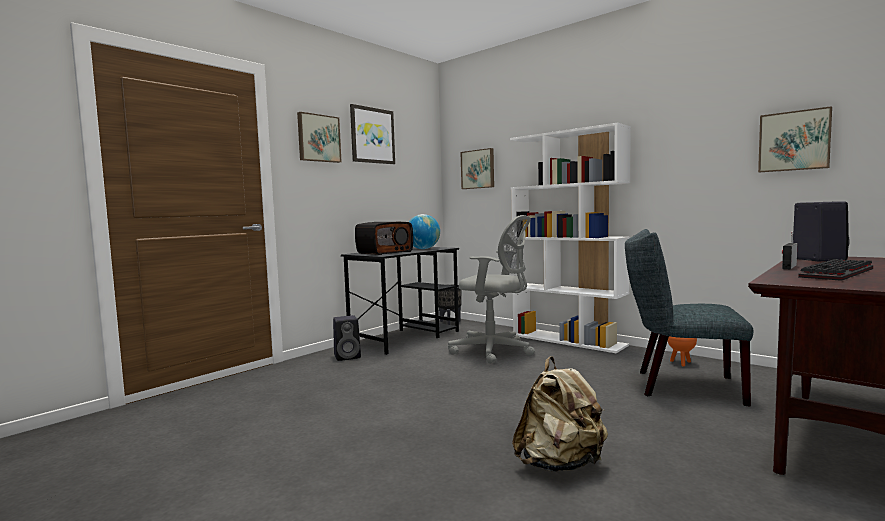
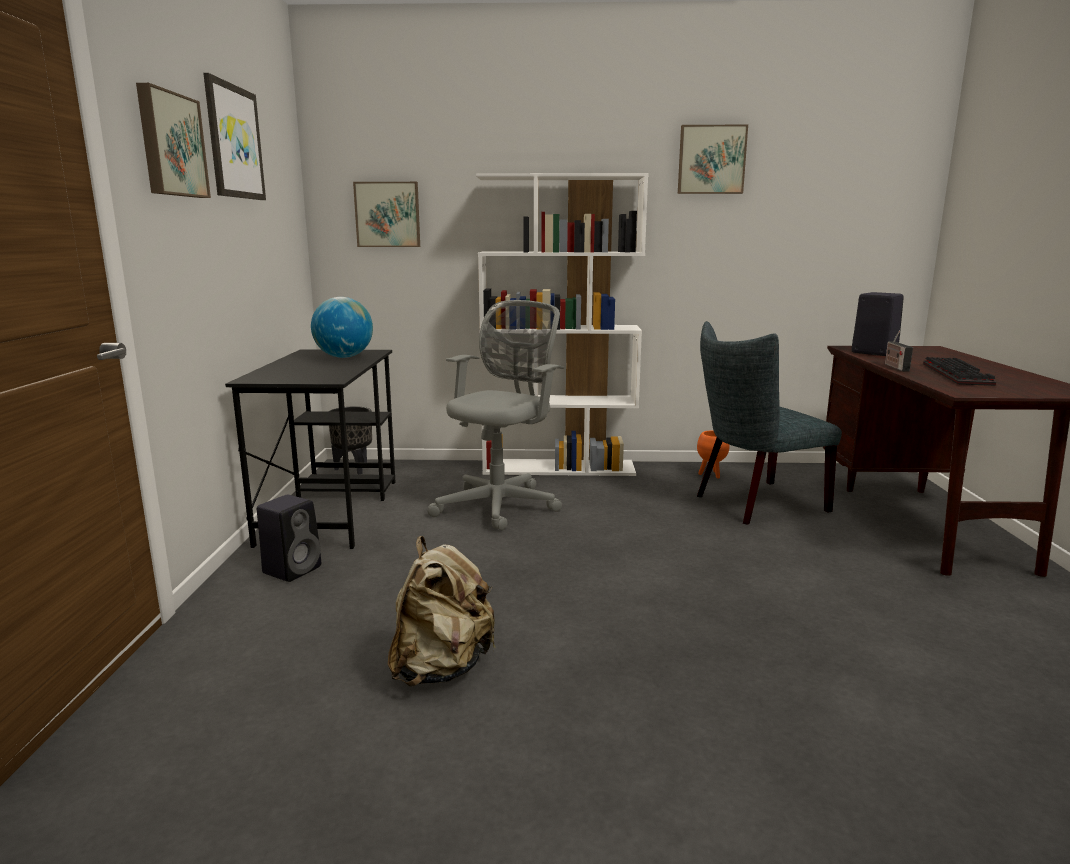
camera: 40 degrees left, 10 degrees up
(384, 252) = (305, 372): radio -> none
(494, 351) = (501, 504): grey office chair -> grey office chair turned 45 degrees counterclockwise
(560, 464) = (812, 634): beige backpack -> beige backpack (442, 667)
(794, 141) = (818, 218): picture -> picture (711, 160)

